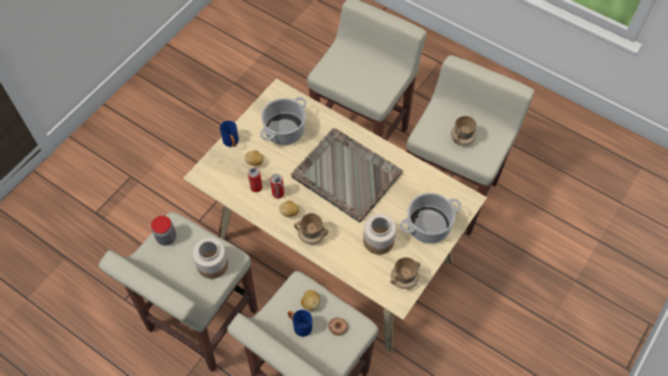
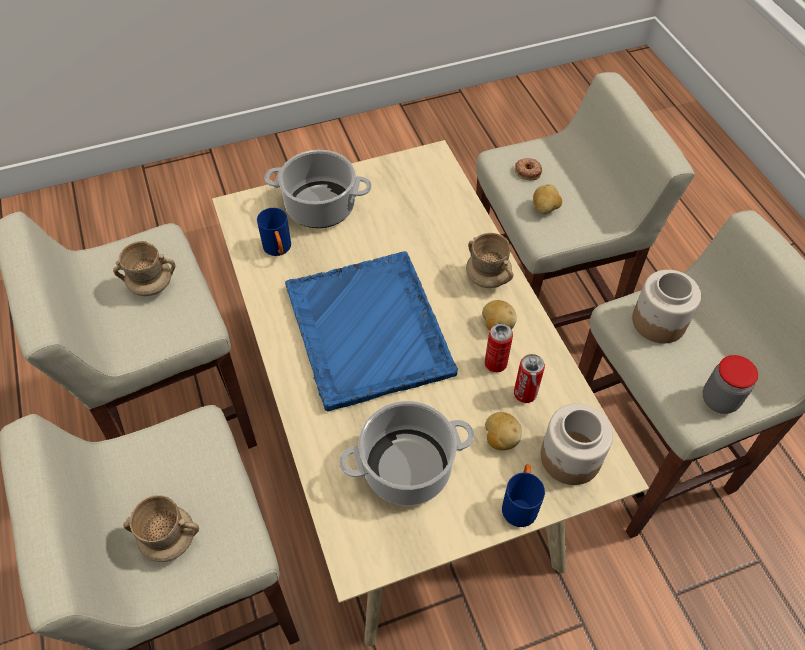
camera: 145 degrees left, 5 degrees down
(299, 326) = (575, 194): blue mug -> blue mug (279, 250)
(345, 174) = (368, 332): grey tray -> blue tray
(378, 240) = (400, 225): jar -> jar (570, 458)
(404, 280) = (408, 171): beige mug -> beige mug (170, 540)

